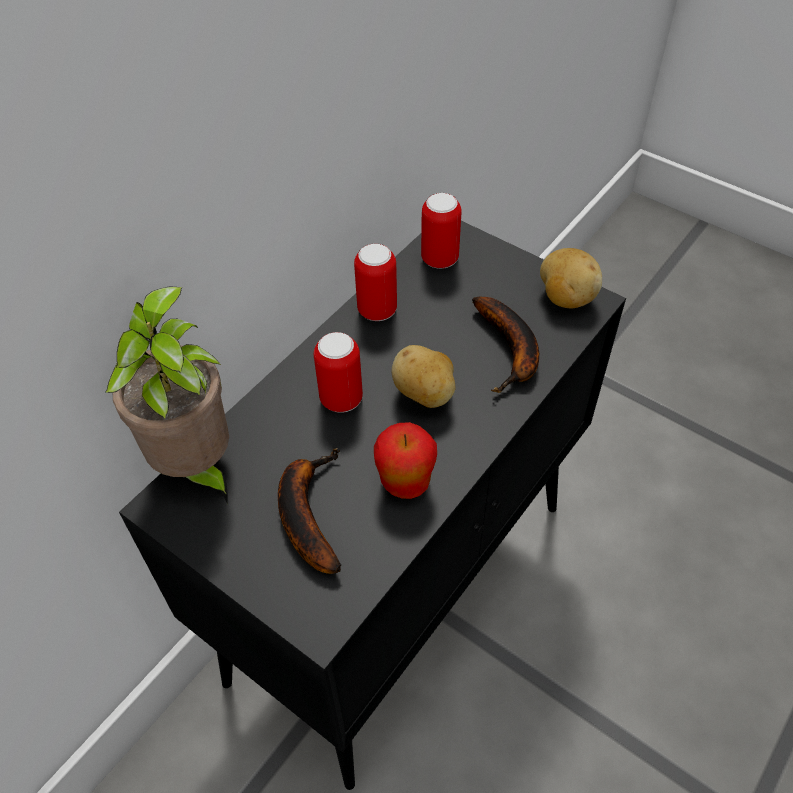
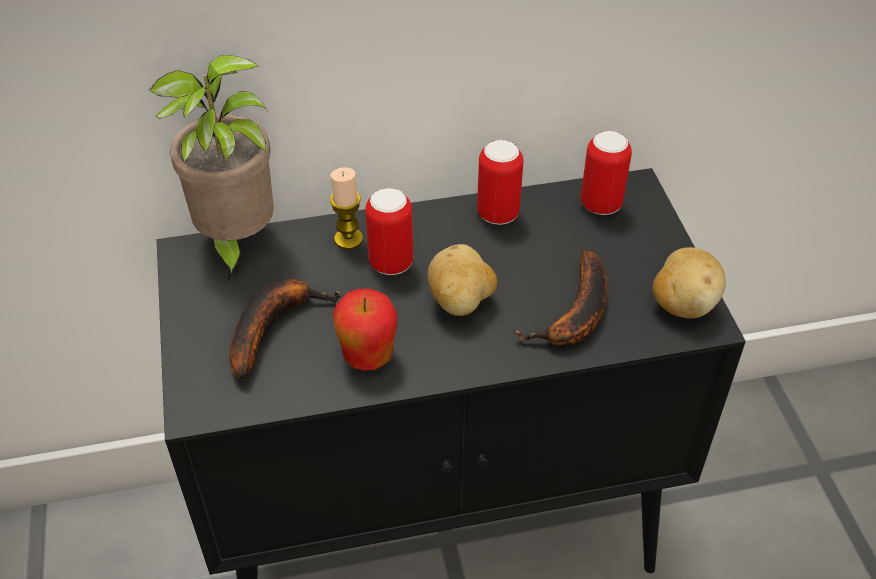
camera: 40 degrees right, 5 degrees down
(287, 402) = (348, 239): none -> candle

